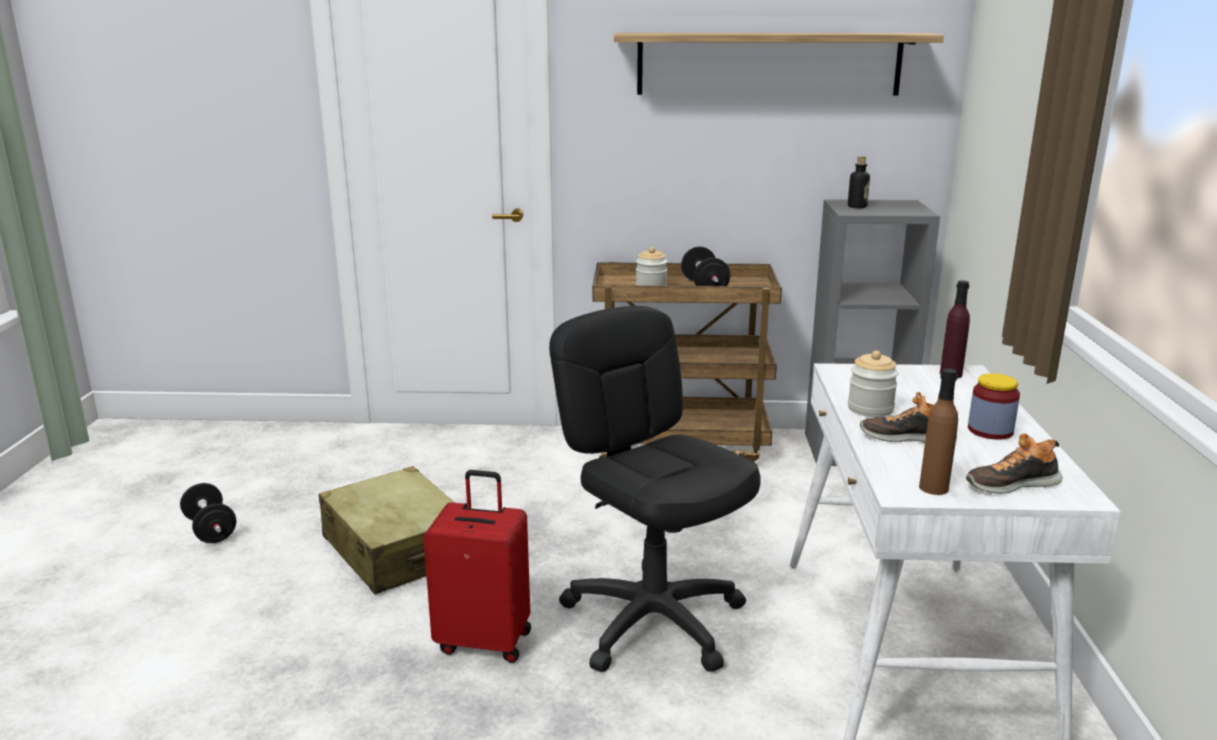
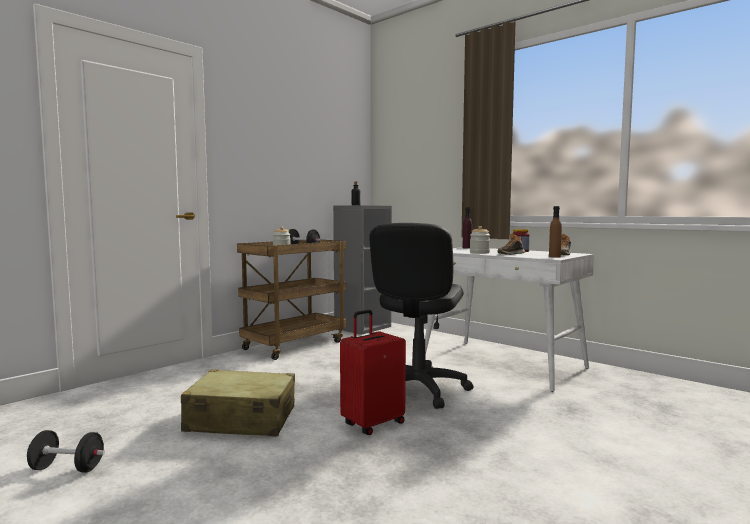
camera: 50 degrees left, 15 degrees down
(653, 620) = (417, 389): black office chair -> black office chair turned 75 degrees counterclockwise
(768, 64) = (305, 139): shelf -> none

